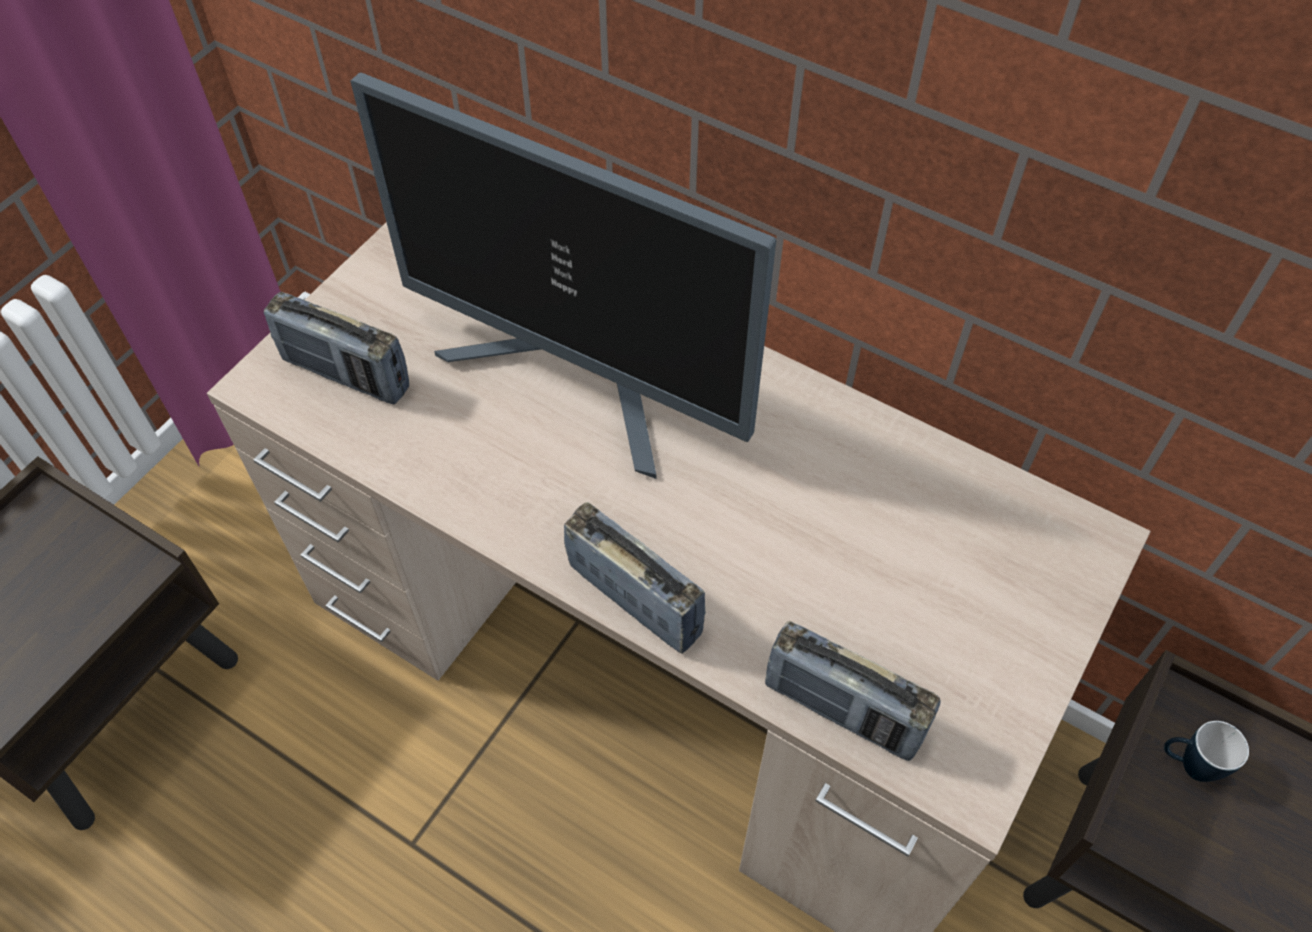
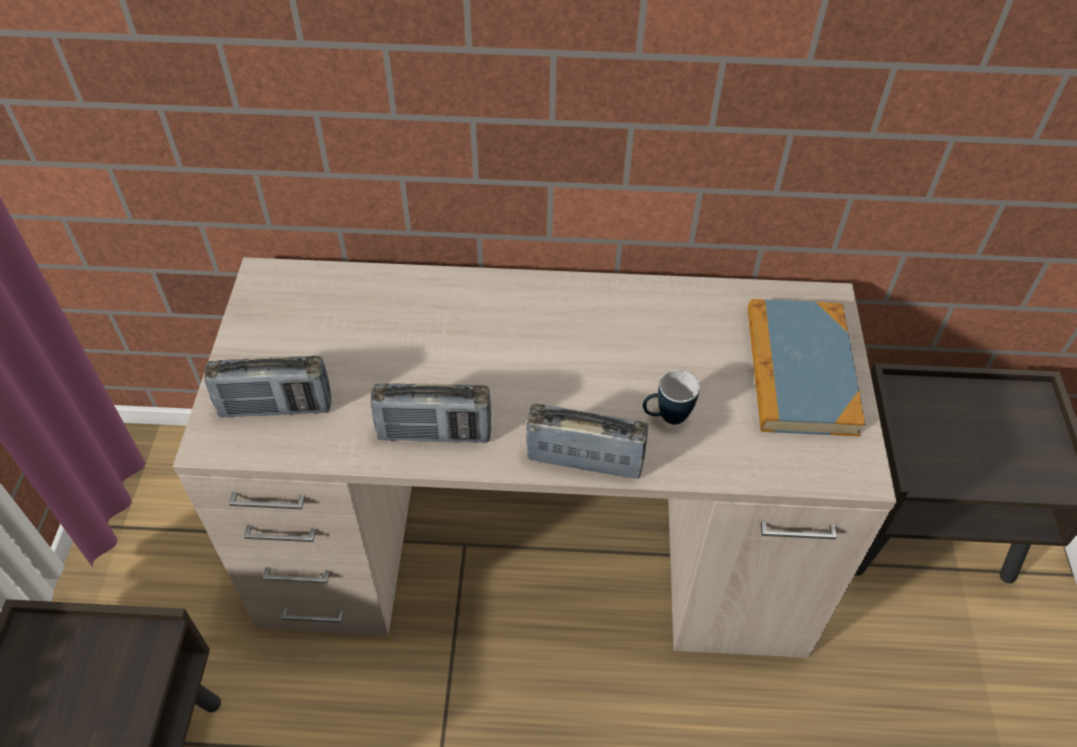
camera: 30 degrees left, 5 degrees down
(581, 381) = (451, 341): monitor -> none
(842, 711) = (756, 465): radio -> radio (434, 433)
(988, 616) = (799, 371): none -> book
(1187, 765) = (925, 423): mug -> mug (666, 417)

